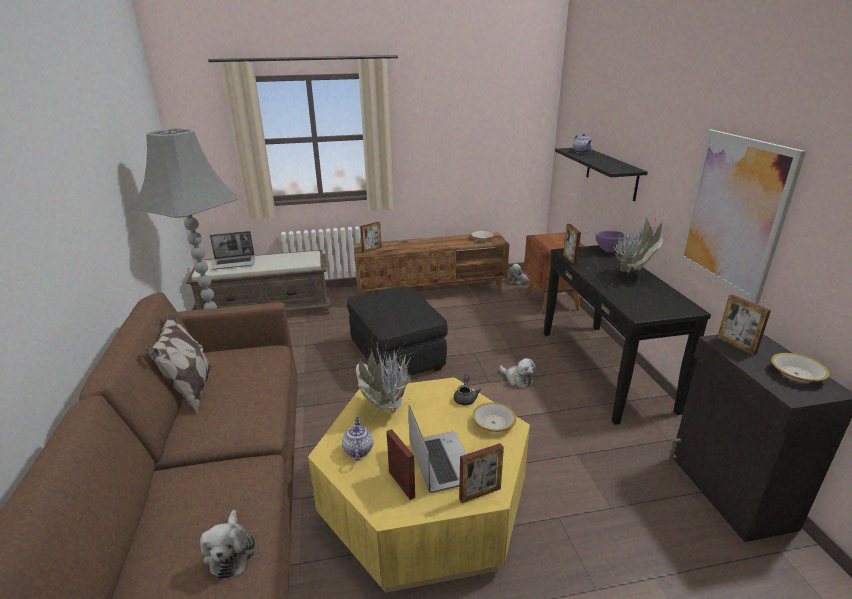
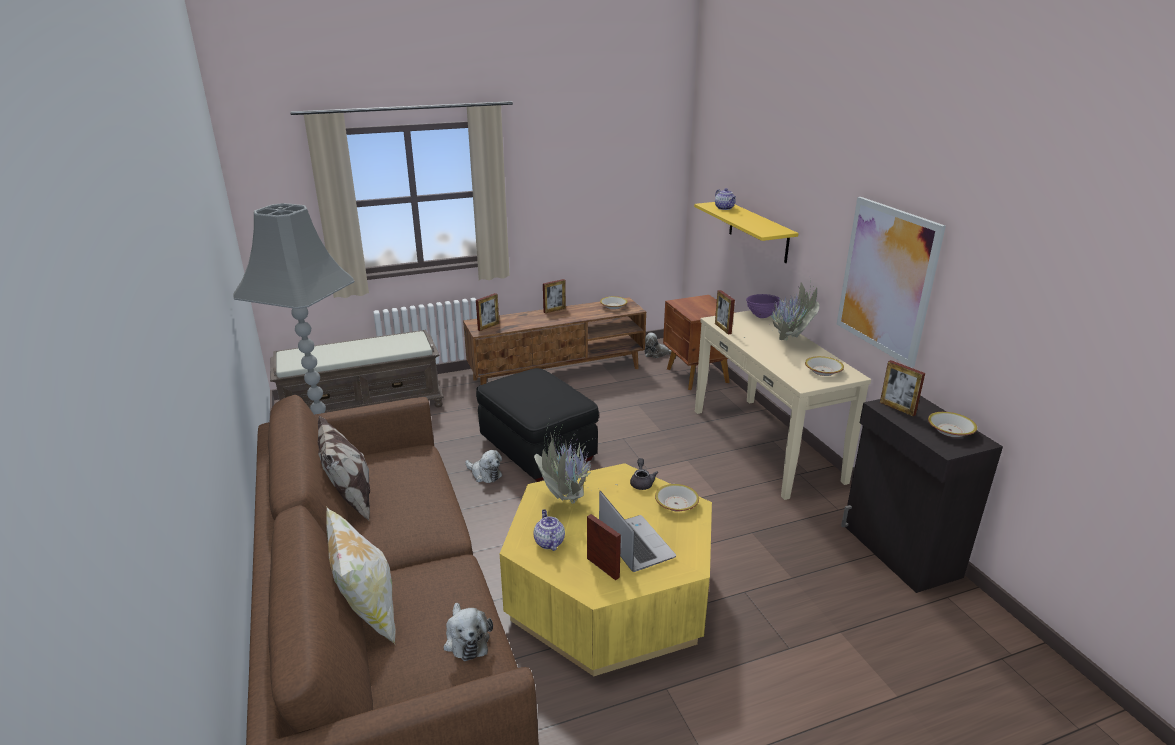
camera: 10 degrees left, 0 degrees up
(153, 507) = (367, 612): none -> pillow
(235, 263) = (324, 352): laptop -> none
(480, 493) = (680, 567): picture frame -> picture frame (554, 310)
(517, 379) = (677, 463): plush toy -> plush toy (485, 474)
(605, 369) = (766, 444): black console table -> beige console table
(611, 173) = (758, 231): black shelf -> yellow shelf
(661, 303) = (823, 371): none -> bowl

